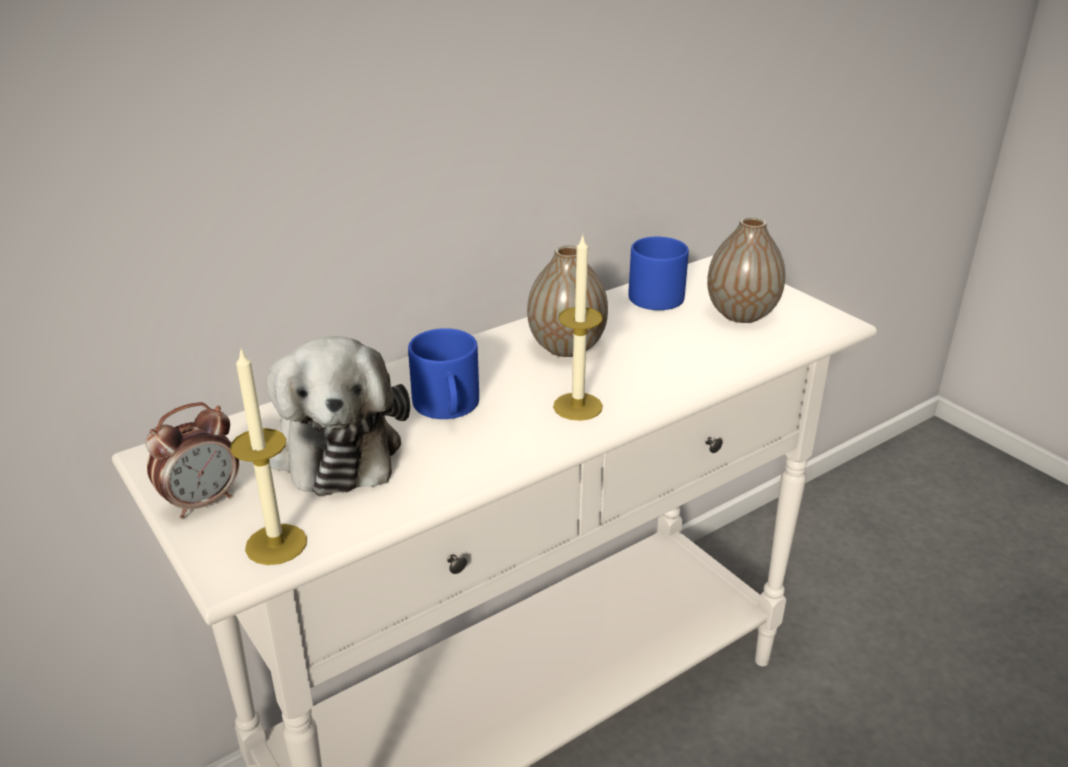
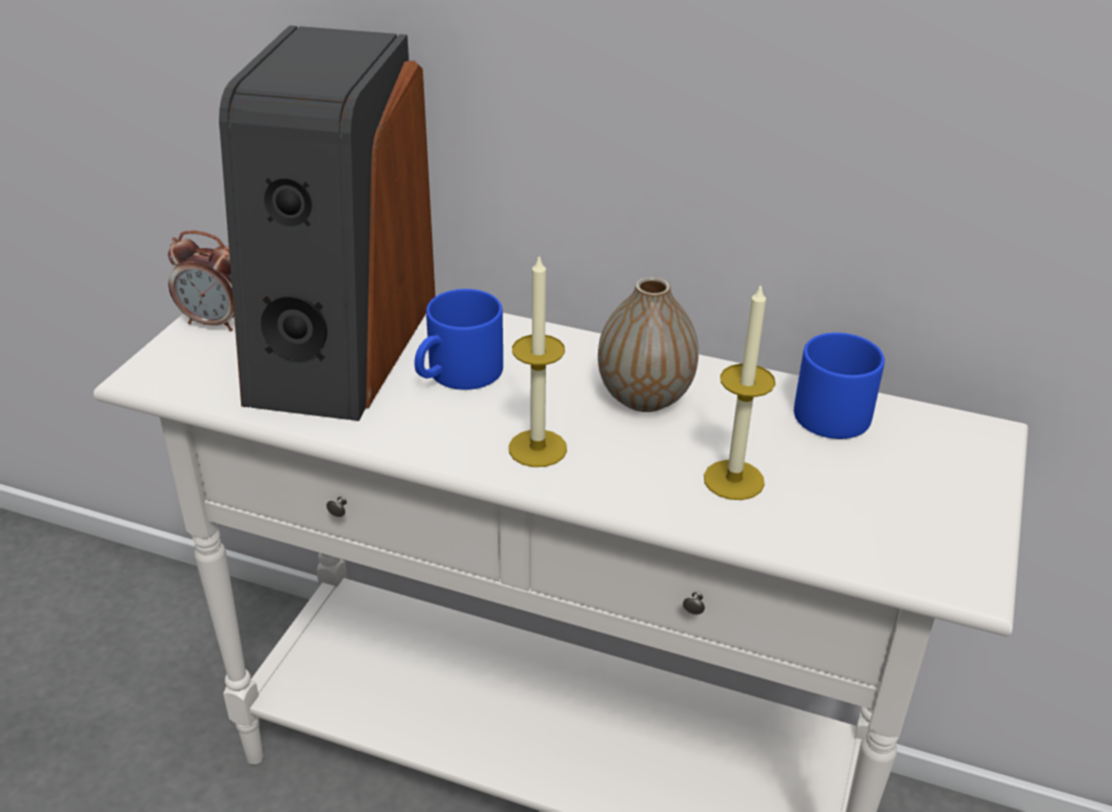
camera: 55 degrees right, 5 degrees up
(276, 544) = (189, 379): candle -> candle (733, 480)
(336, 447) = (340, 346): plush toy -> speaker
(741, 314) = (878, 493): vase -> none

